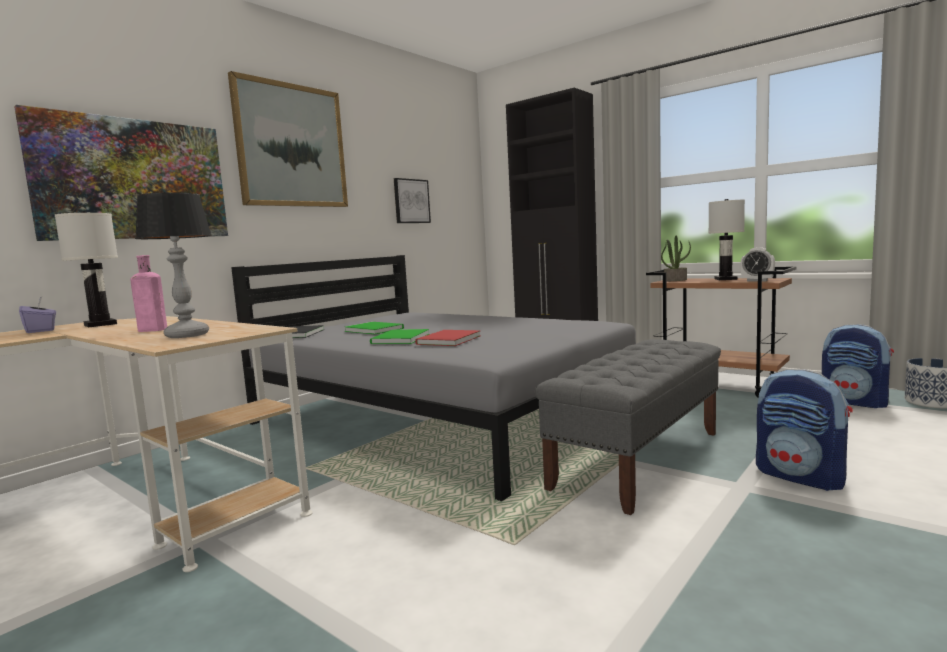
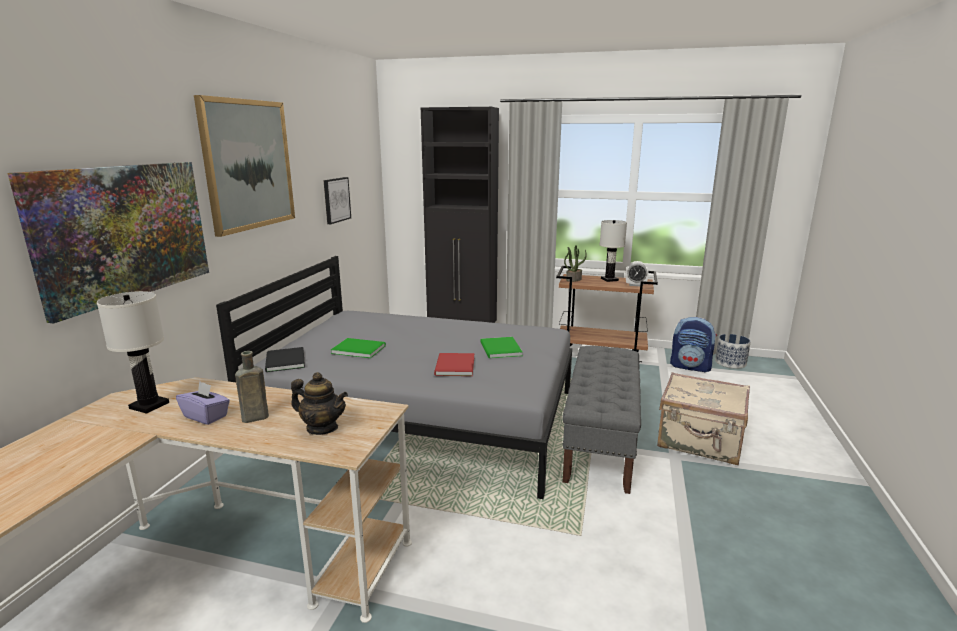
camera: 25 degrees left, 10 degrees up
(41, 330) = (93, 425): purple tissue box -> purple tissue box (206, 416)
(150, 330) = (253, 418): pink bottle -> brown bottle
(187, 335) = (322, 428): table lamp -> teapot
(398, 339) = (407, 367): green book -> green book (500, 349)
(801, 477) = (700, 442): backpack -> beige suitcase

